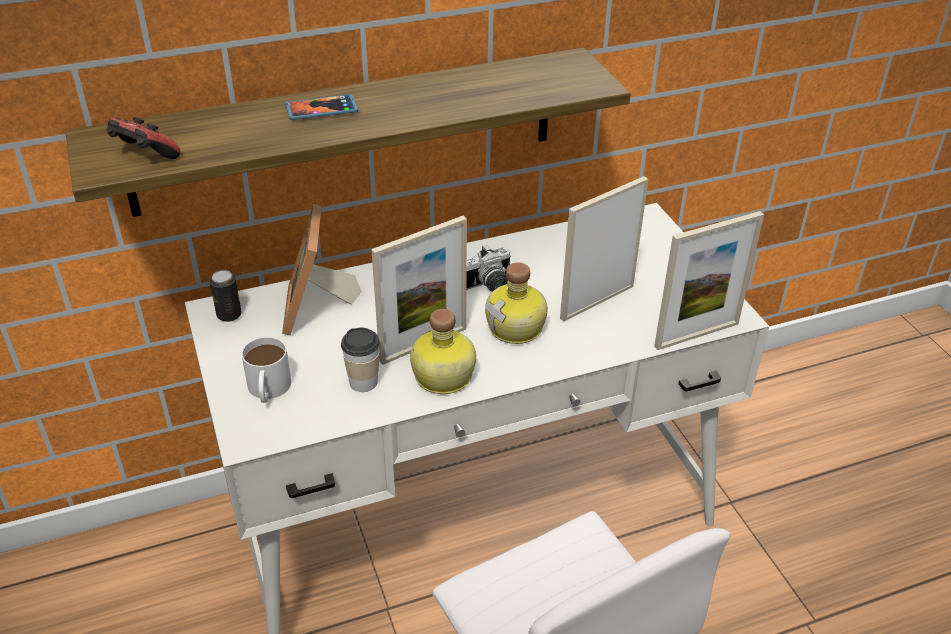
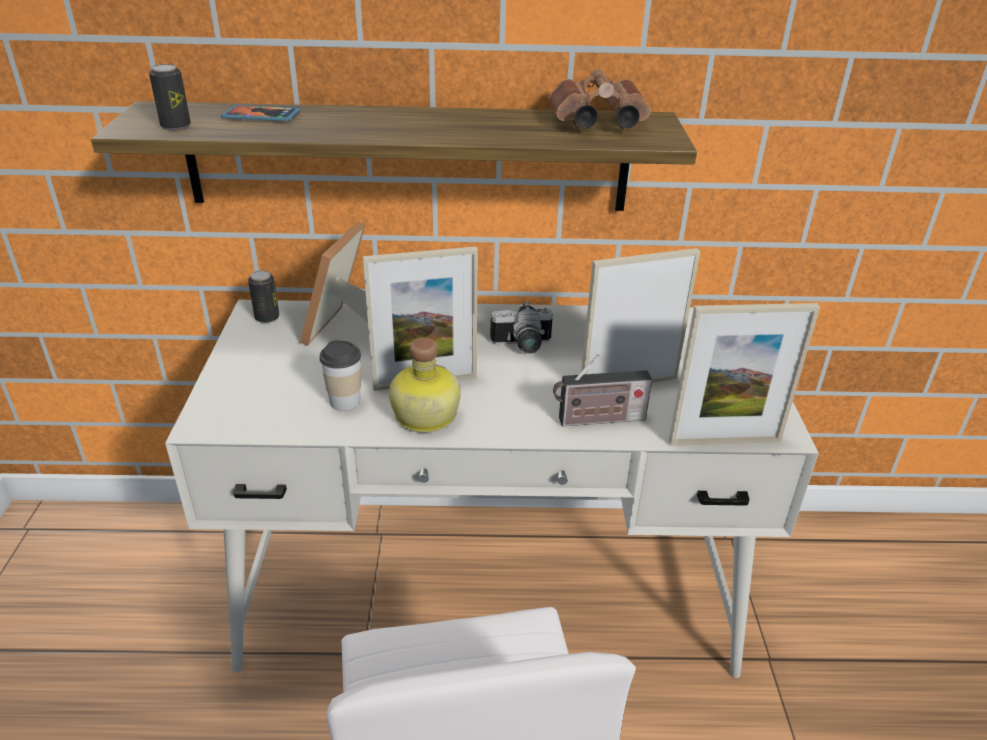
camera: 20 degrees right, 5 degrees down
(144, 156) = (176, 126): game controller -> can
(268, 390) = (253, 387): white mug -> none
(321, 110) = (367, 119): phone -> phone (261, 116)
(517, 328) = (529, 389): bottle -> none
(529, 76) = (595, 124): none -> brown binoculars
(589, 342) = (597, 420): none -> radio

